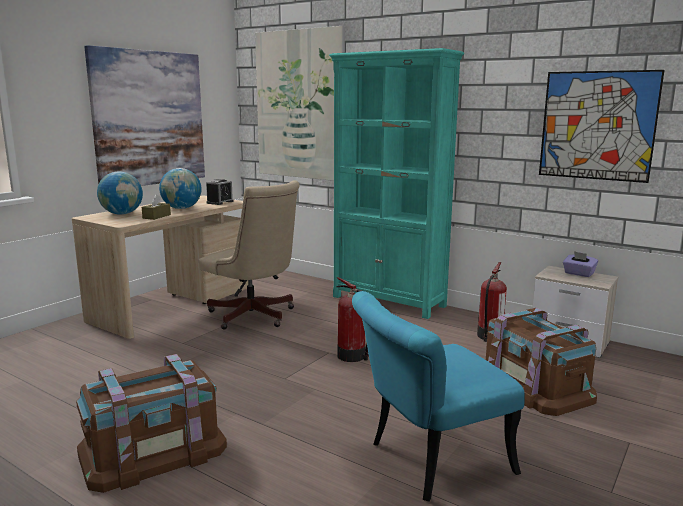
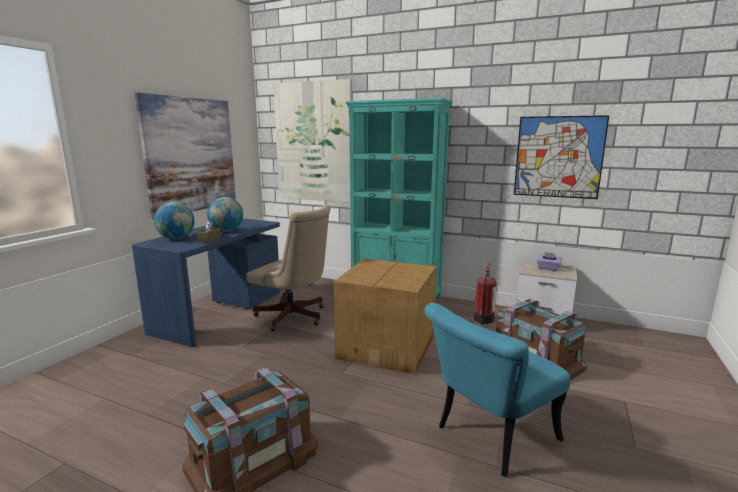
camera: 10 degrees left, 0 degrees up
(173, 305) = (221, 312): beige desk -> blue desk
(220, 202) = (256, 223): alarm clock -> none
(353, 356) = (388, 346): fire extinguisher -> cardboard box

